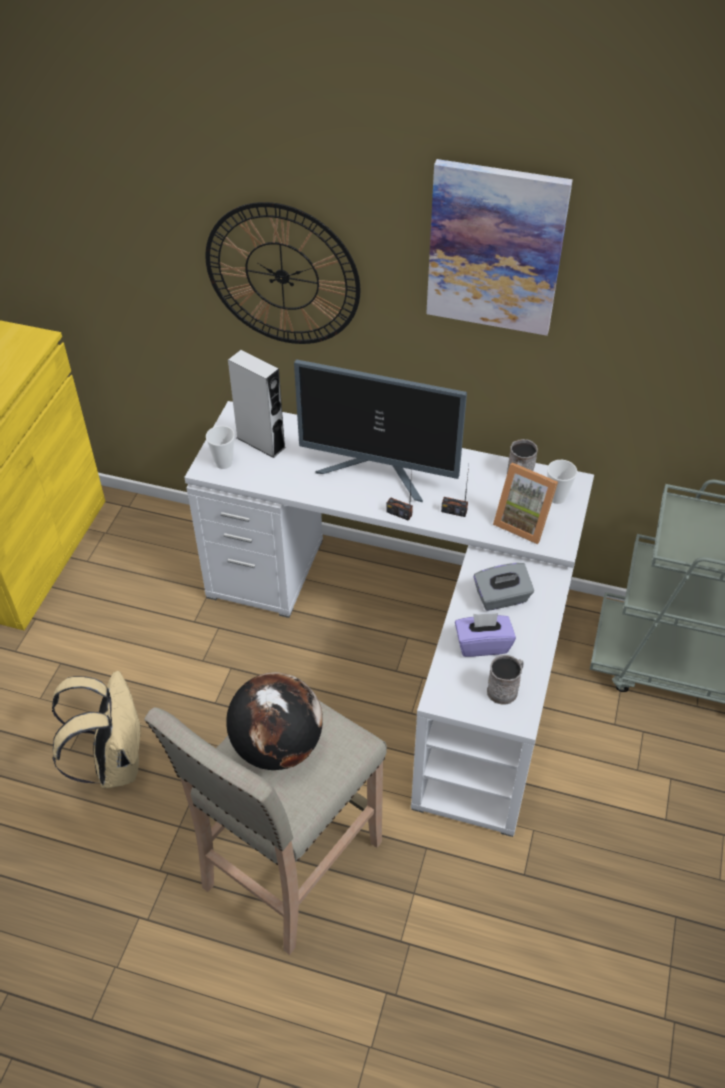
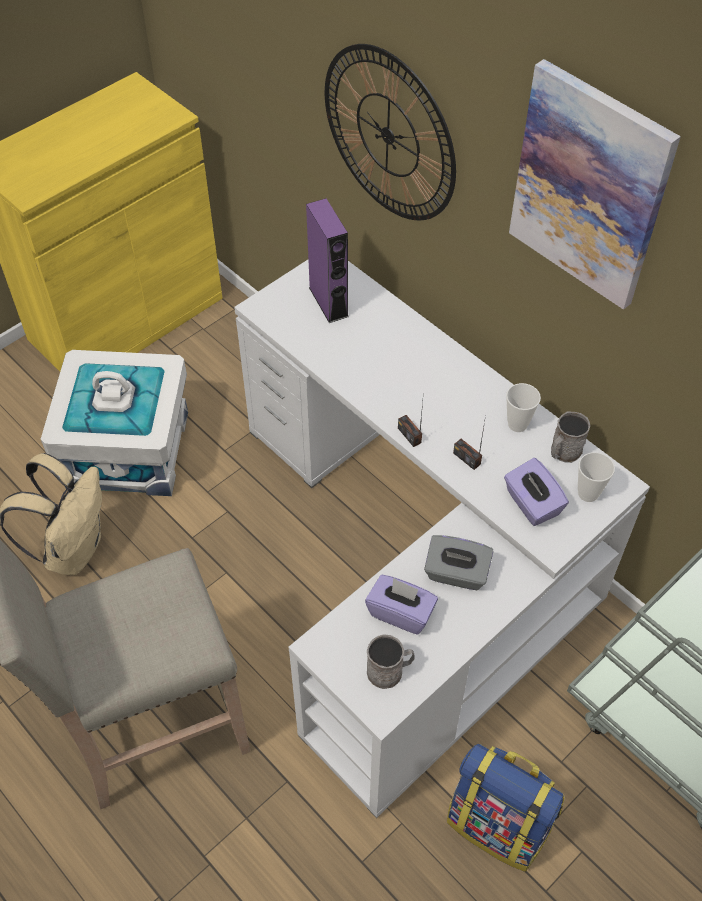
camera: 30 degrees right, 5 degrees up
(108, 658) = (129, 449): none -> white storage box
(223, 463) = (279, 308): cup -> cup (517, 424)
(261, 442) = (328, 302): grey speaker -> purple speaker
(277, 746) = (131, 613): globe -> none
(379, 473) = (421, 383): monitor -> none
(523, 522) = (531, 504): picture frame -> purple tissue box
(602, 791) = (499, 824): none -> backpack

